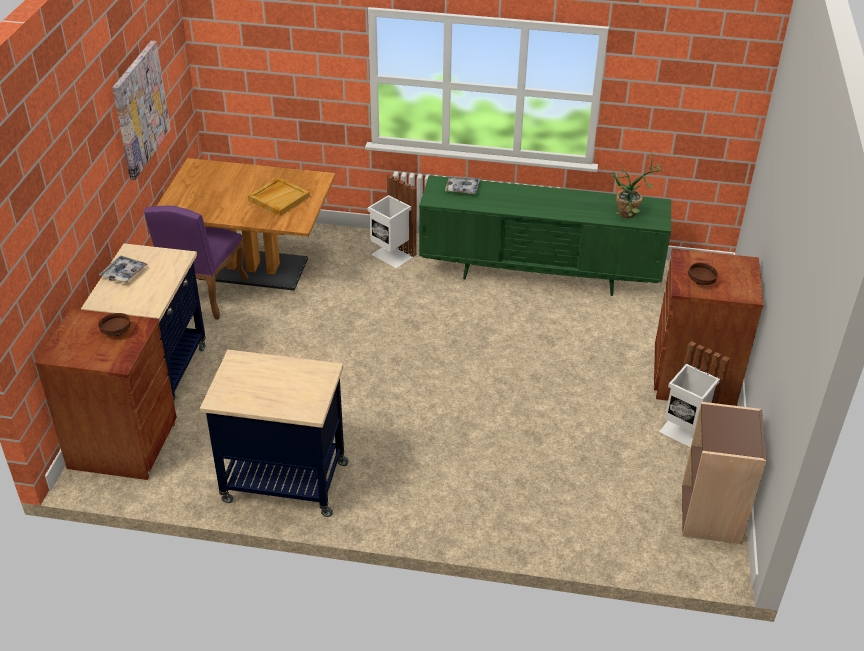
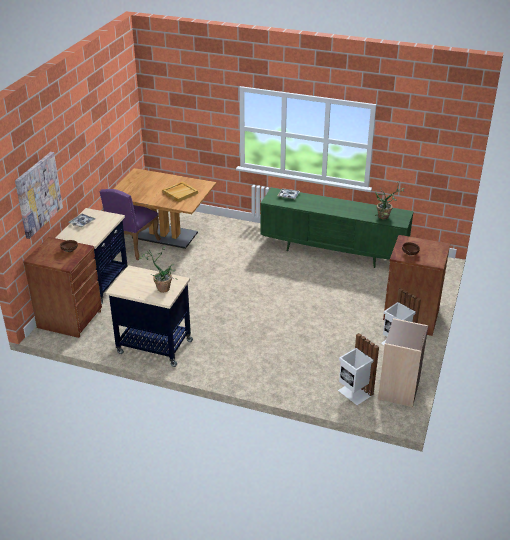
camera: 10 degrees right, 5 degrees down
(140, 109) = (104, 134): picture -> picture (38, 194)
(300, 386) = (162, 287): none -> potted plant
(392, 255) = (248, 235): white trash can -> white trash can (354, 393)

